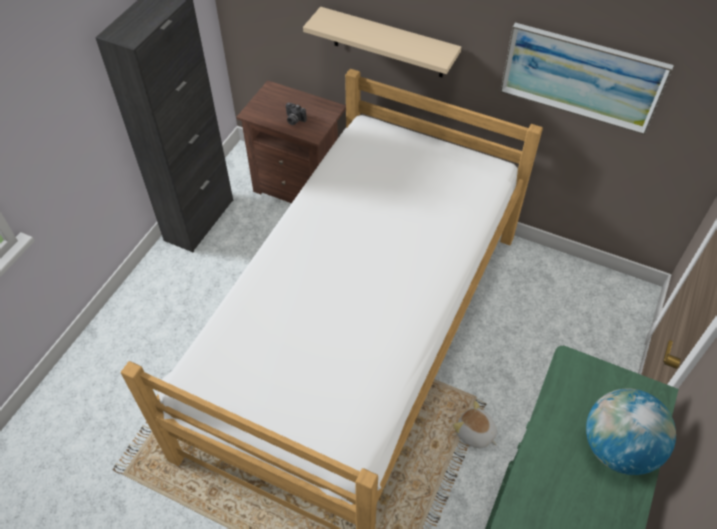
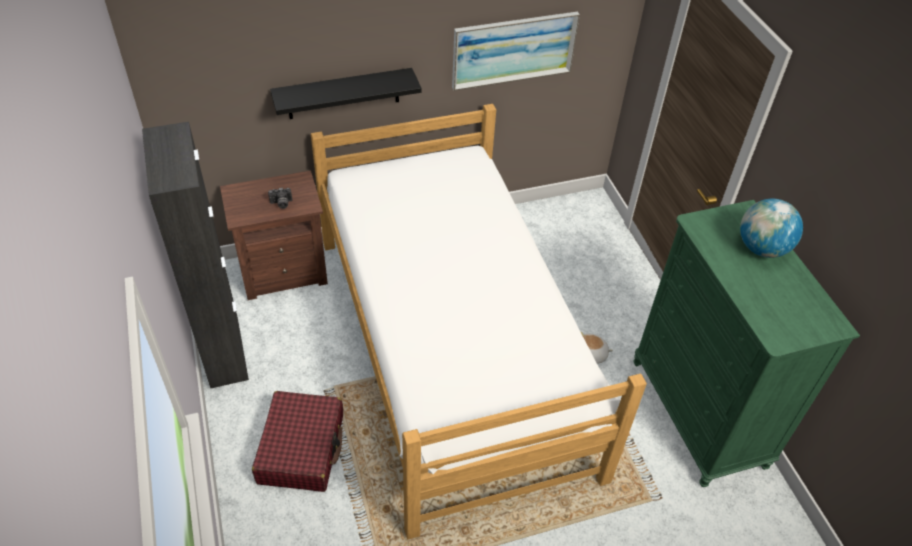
camera: 45 degrees left, 5 degrees down
(173, 331) = (301, 448): none -> red suitcase
(388, 43) = (343, 94): beige shelf -> black shelf

